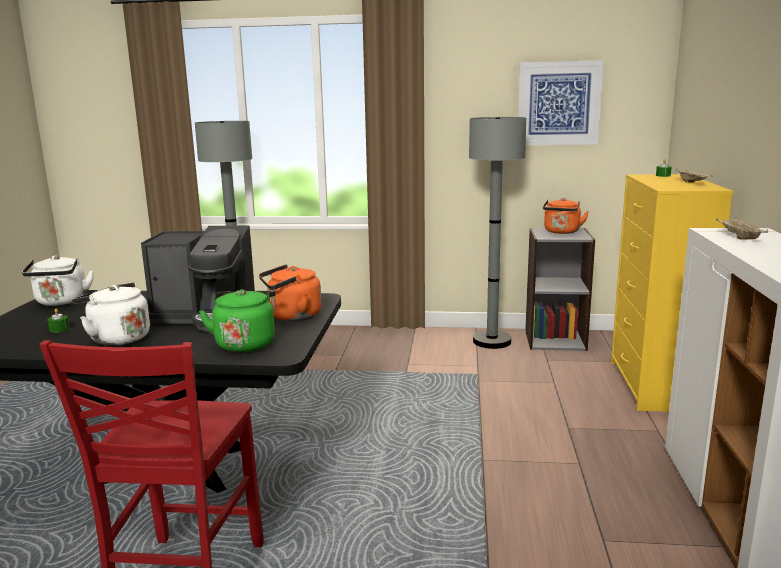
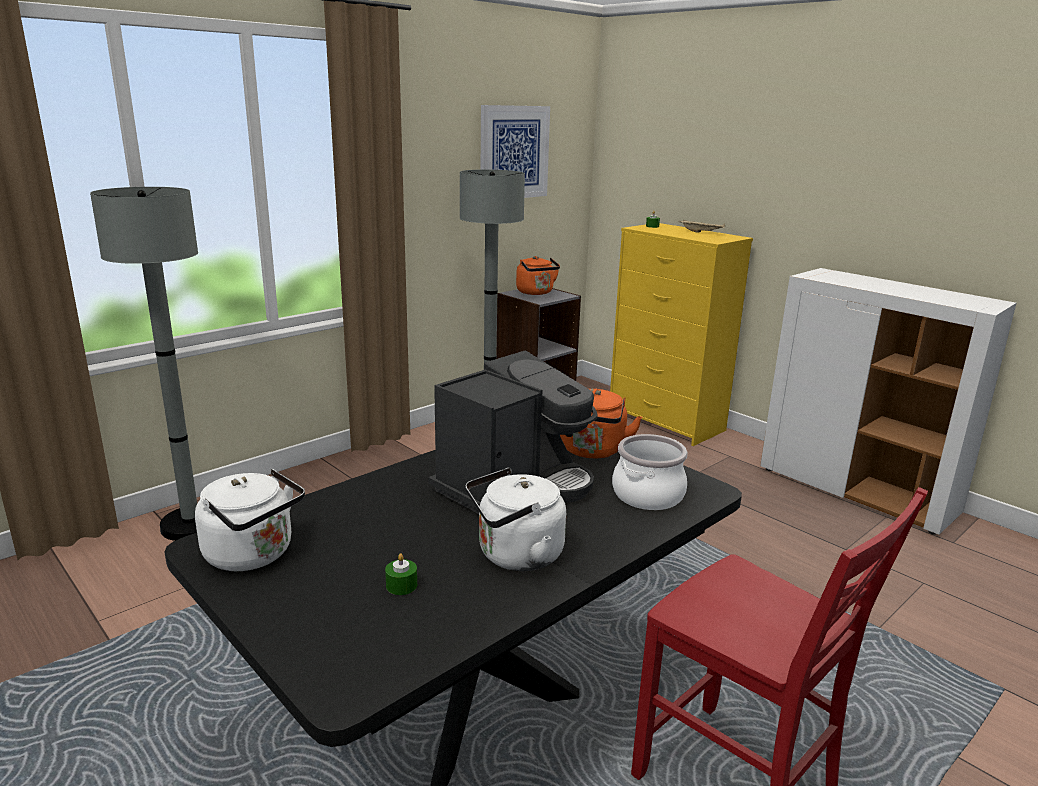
camera: 50 degrees left, 5 degrees up
(245, 343) = (647, 495): green kettle -> cooking pot
(738, 237) = (841, 279): beige tray -> none

